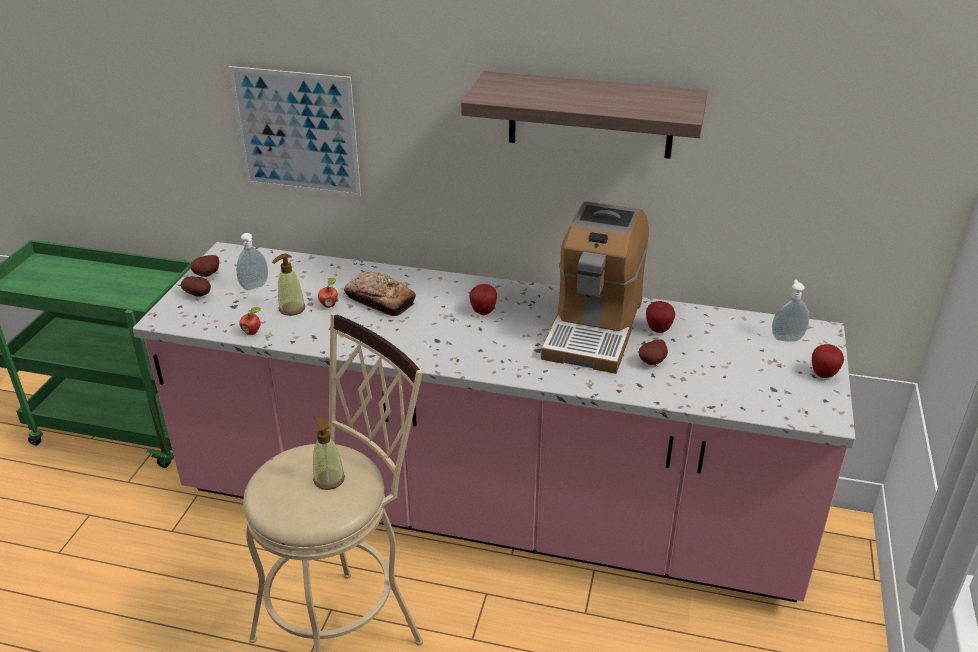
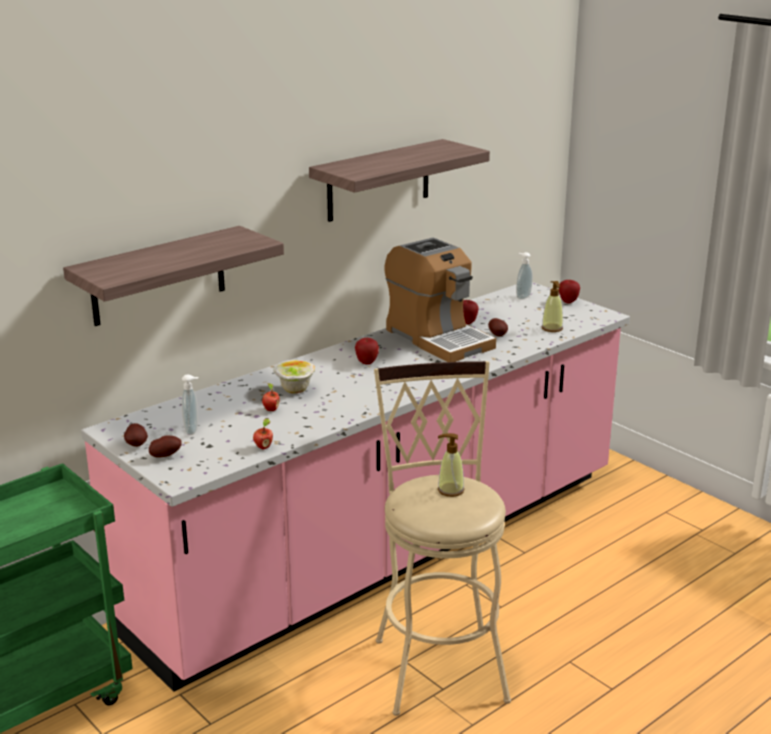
camera: 55 degrees left, 10 degrees down
(291, 309) = (252, 424): soap dispenser -> soap dispenser (552, 328)
(296, 132) = (158, 276): picture -> shelf
(380, 300) = (294, 390): bread -> bowl

